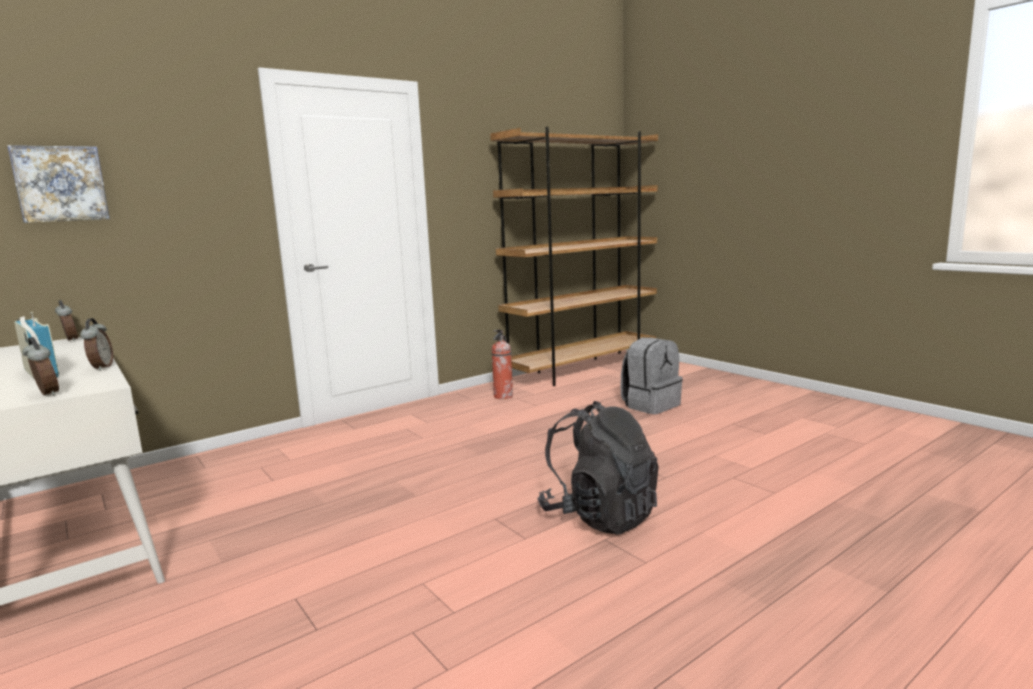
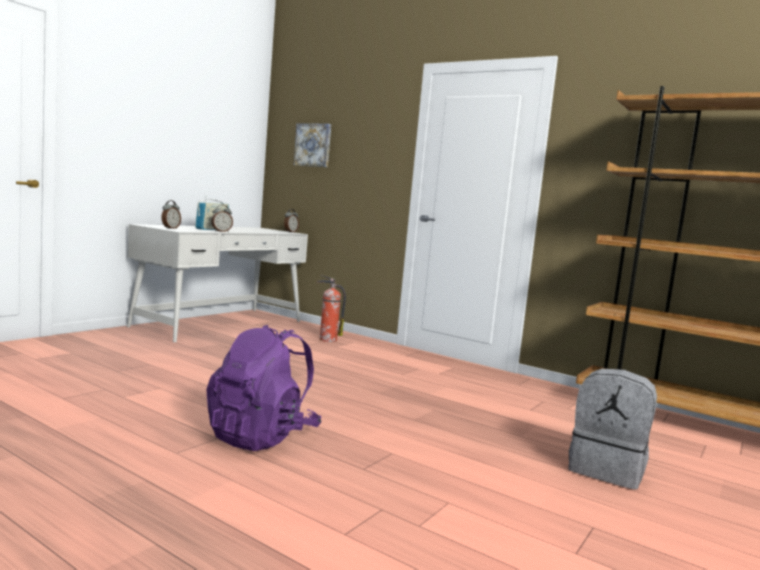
camera: 70 degrees right, 5 degrees down
(503, 396) = (541, 395): fire extinguisher -> fire extinguisher (327, 339)
(599, 516) = (262, 436): black backpack -> purple backpack

